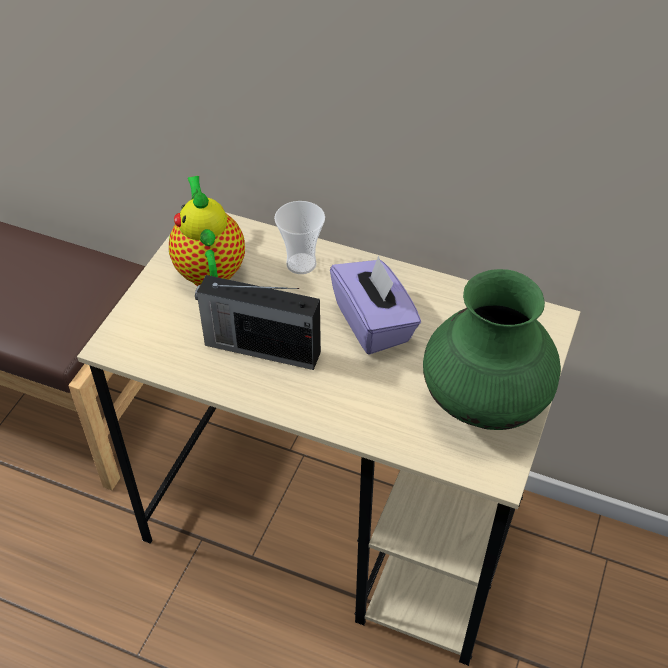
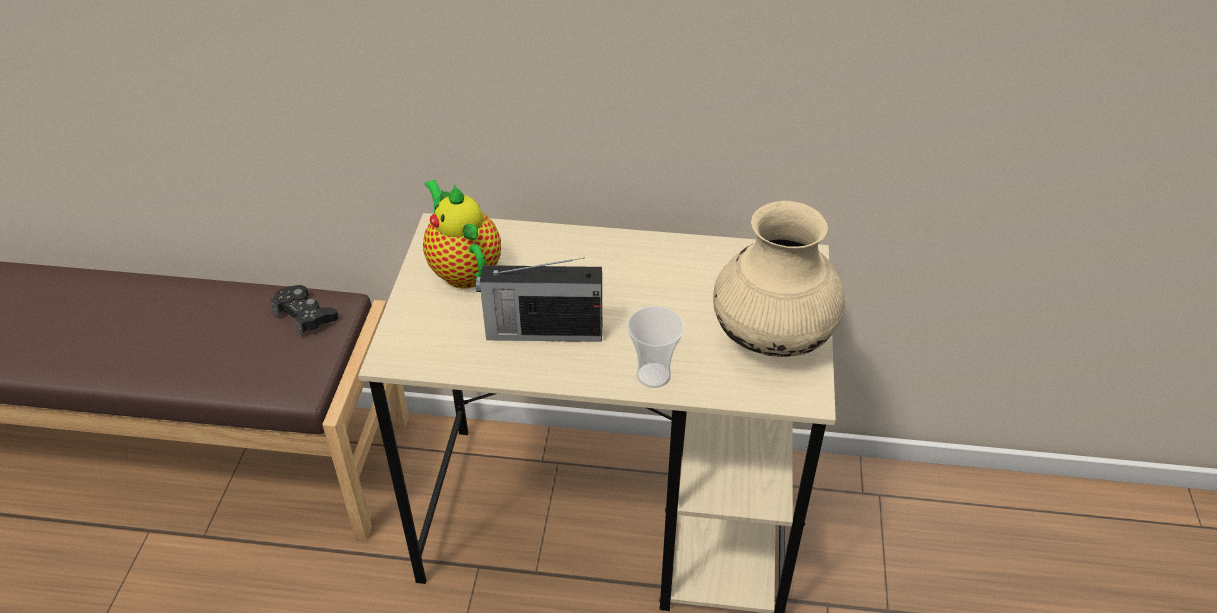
camera: 15 degrees left, 5 degrees down
(84, 277) = (305, 315): none -> black game controller
(301, 264) = (553, 249): cup -> cup (653, 375)
(374, 323) = (643, 289): purple tissue box -> none
(484, 404) = (772, 340): green vase -> beige vase

